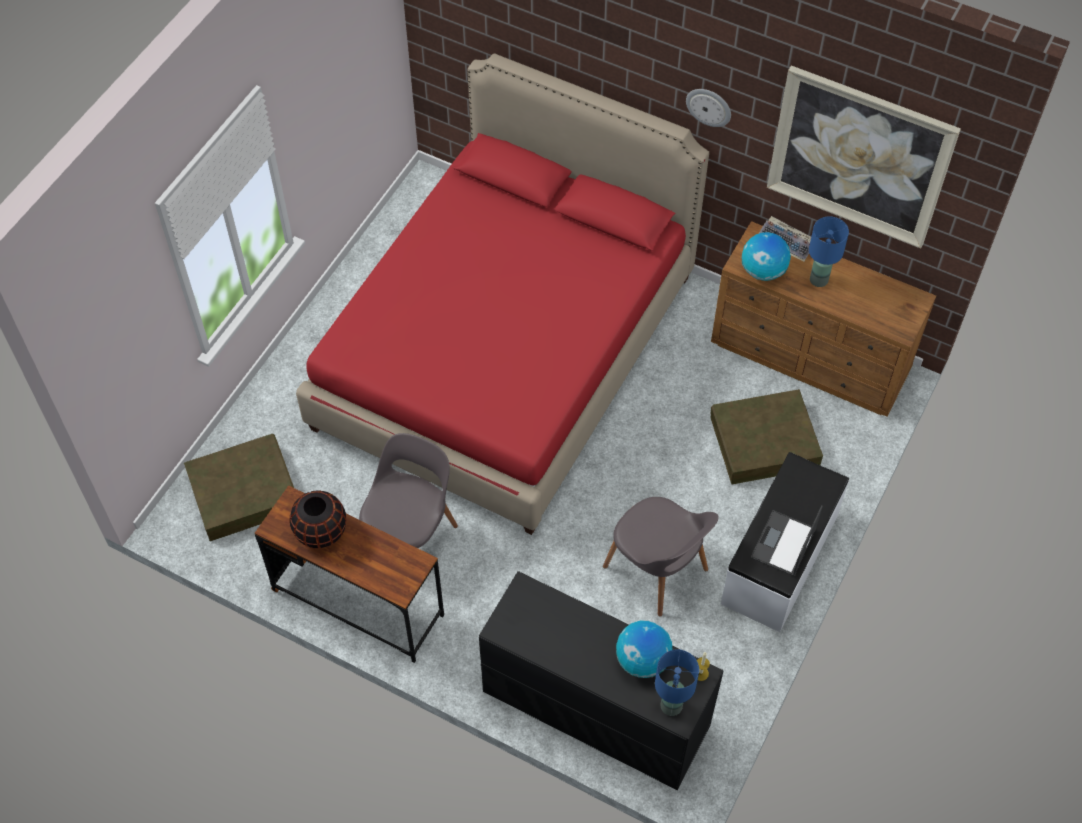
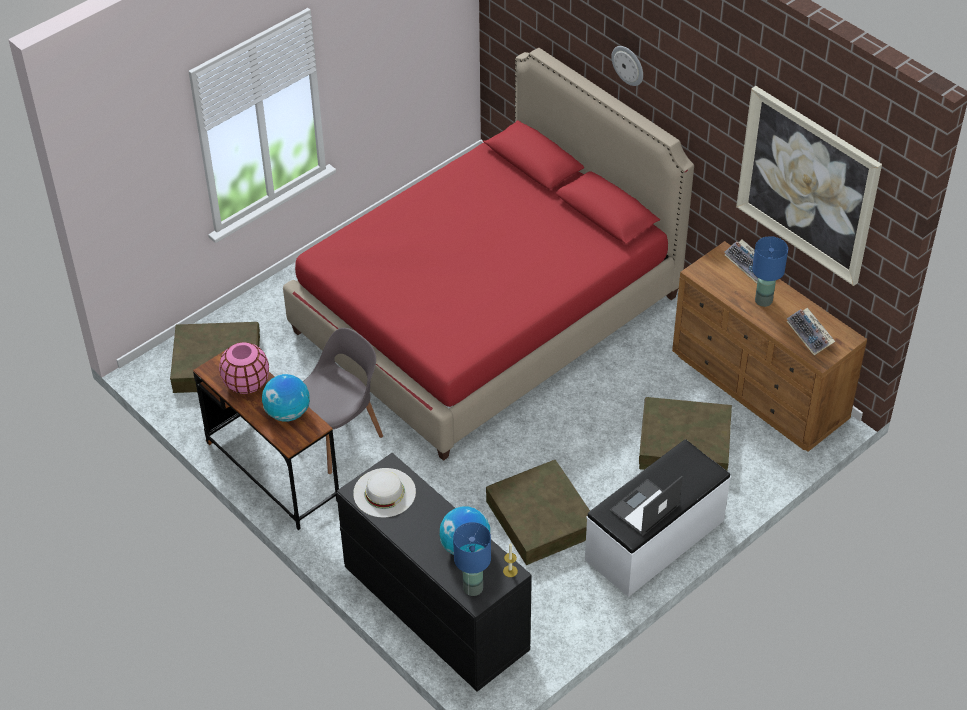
camera: 20 degrees right, 10 degrees down
(320, 531) = (246, 383): black vase -> pink vase
(531, 622) = (384, 492): none -> white hat
(657, 570) = (540, 518): grey chair -> brown storage box
(709, 106) = (696, 120): wall clock -> wall clock (628, 65)
(763, 271) = (716, 282): globe -> globe (287, 413)
(880, 306) = (810, 335): none -> keyboard

